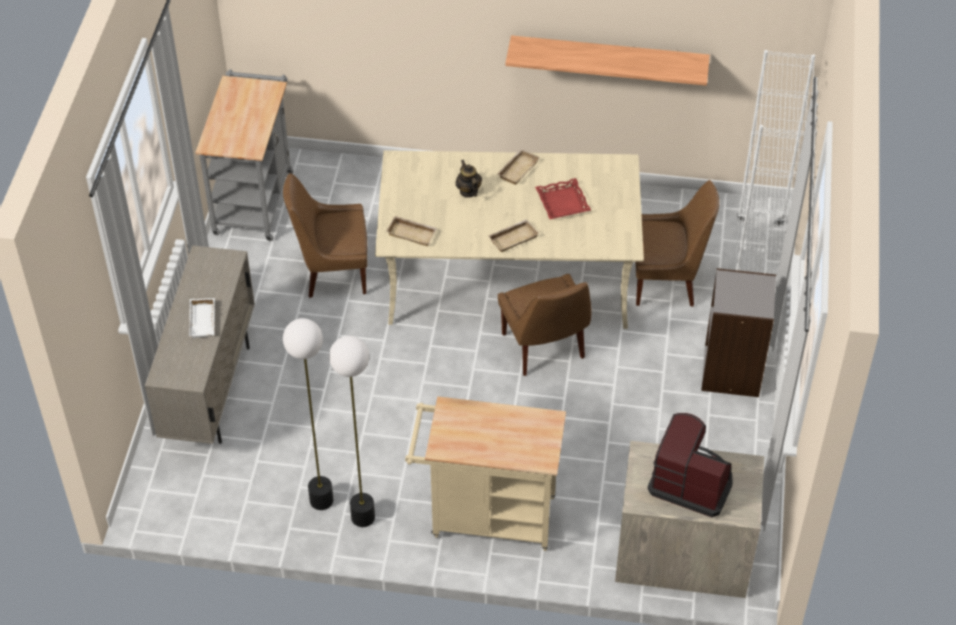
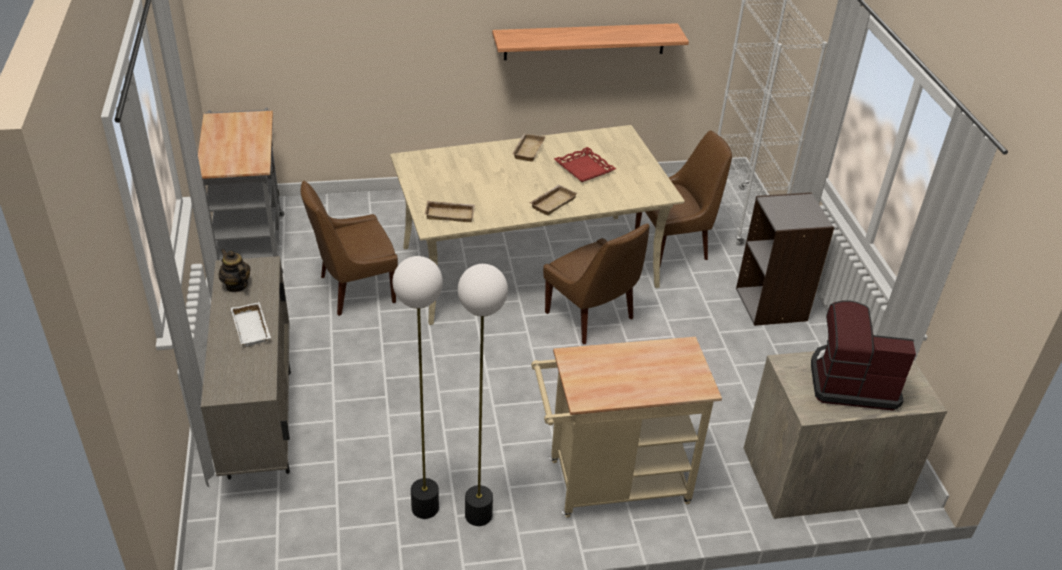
camera: 20 degrees left, 10 degrees down
(468, 191) = (489, 173): teapot -> teapot (236, 285)

